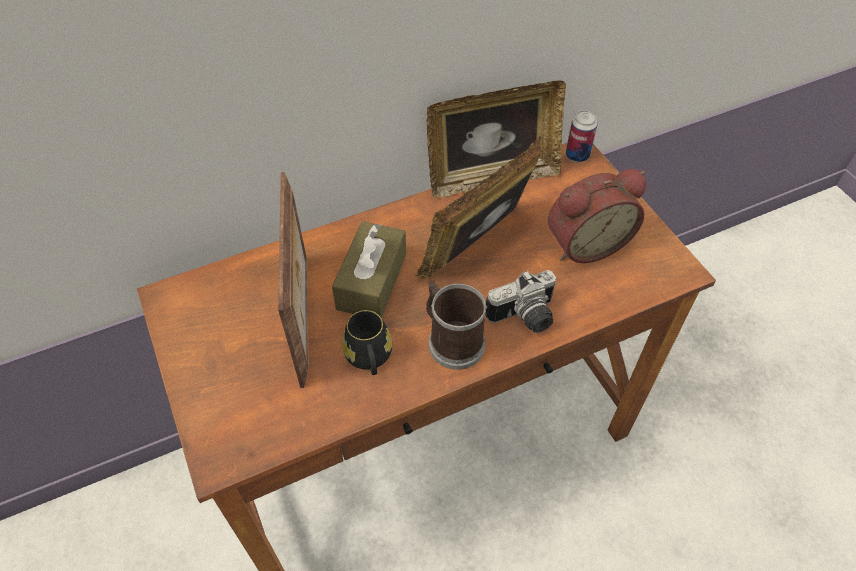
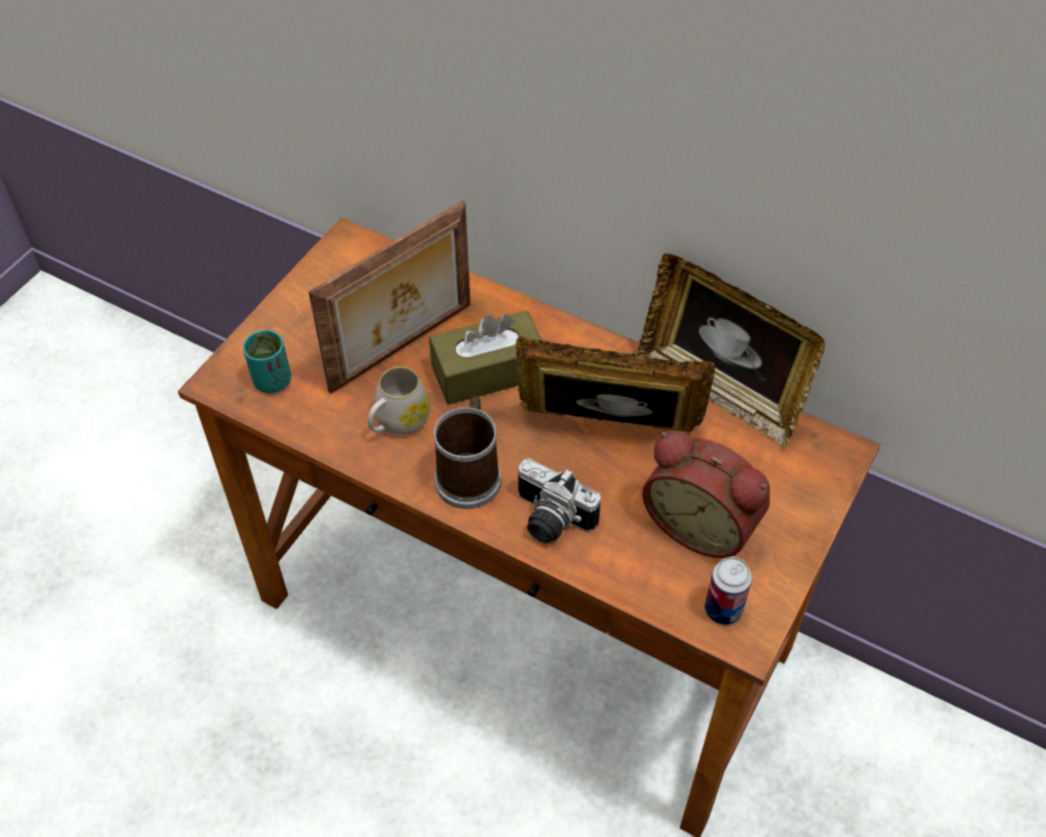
camera: 55 degrees right, 0 degrees up
(254, 421) = (272, 381): none -> turquoise cup
(369, 359) = (398, 422): black mug -> white mug
(577, 155) = (835, 451): can -> can (723, 610)

